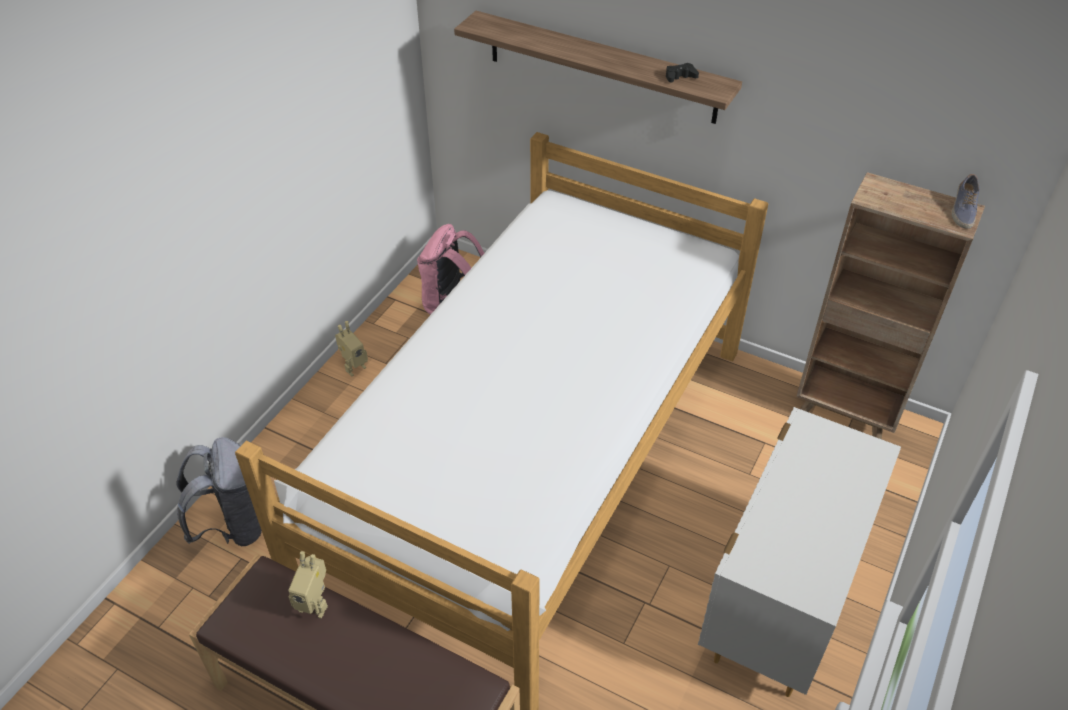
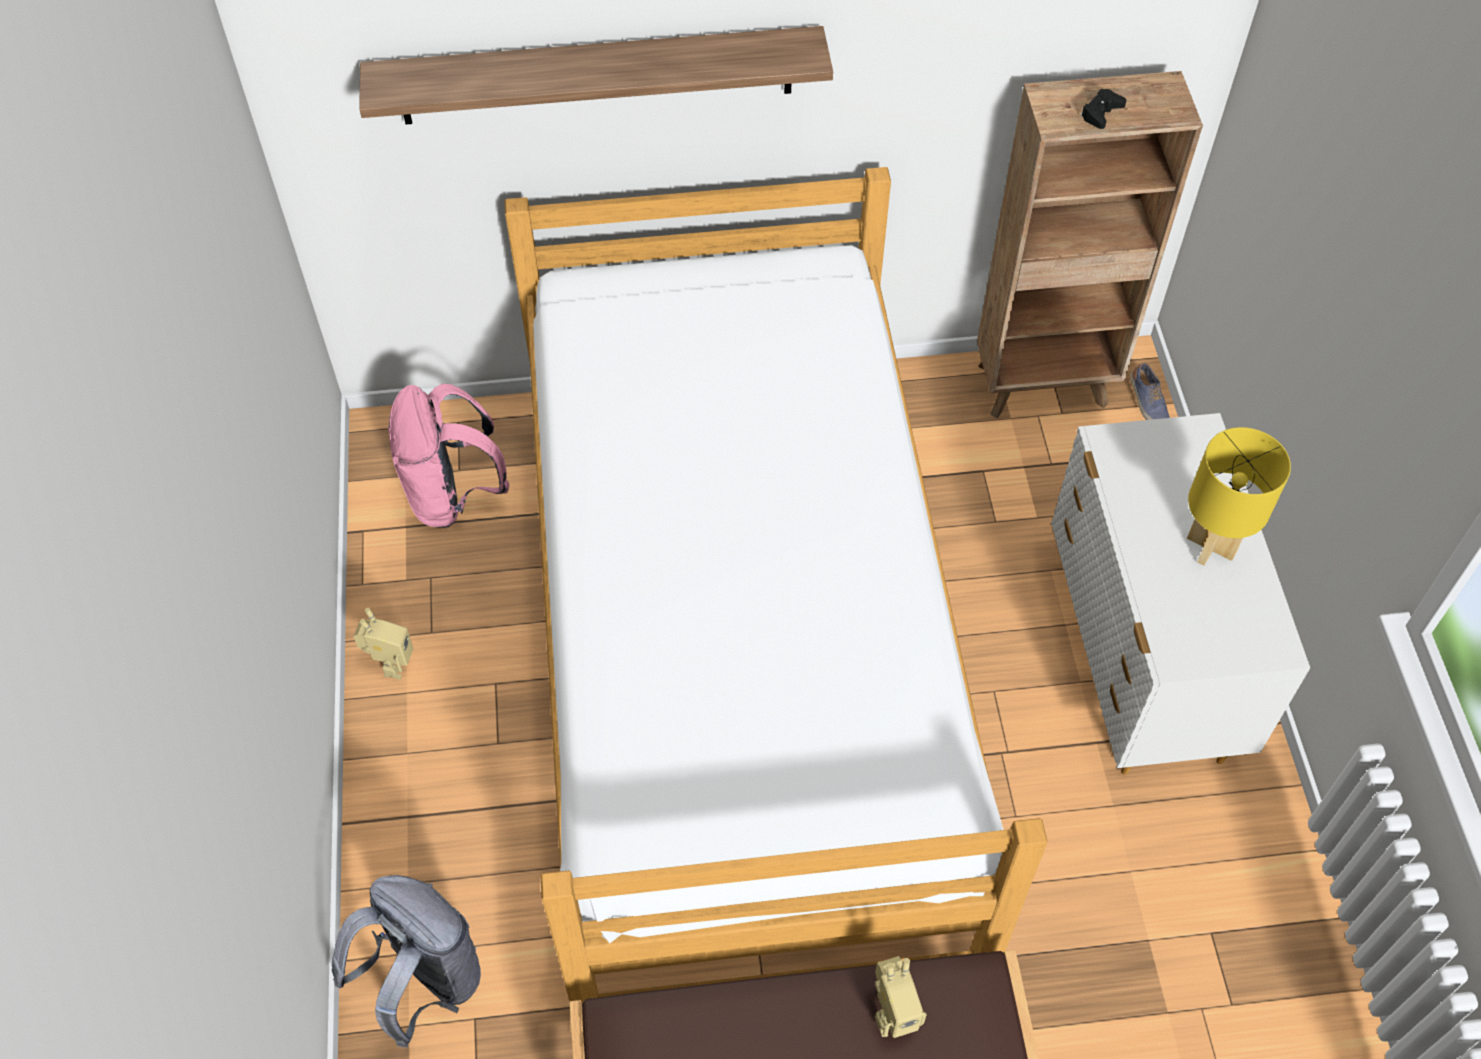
camera: 35 degrees left, 10 degrees up
(315, 604) = (709, 1014): toy robot -> toy robot (892, 1014)
(680, 77) = (742, 54): black game controller -> black game controller (1101, 113)
(826, 518) = (1211, 547): none -> yellow table lamp
(962, 210) = (1164, 89): shoe -> shoe (1147, 403)

